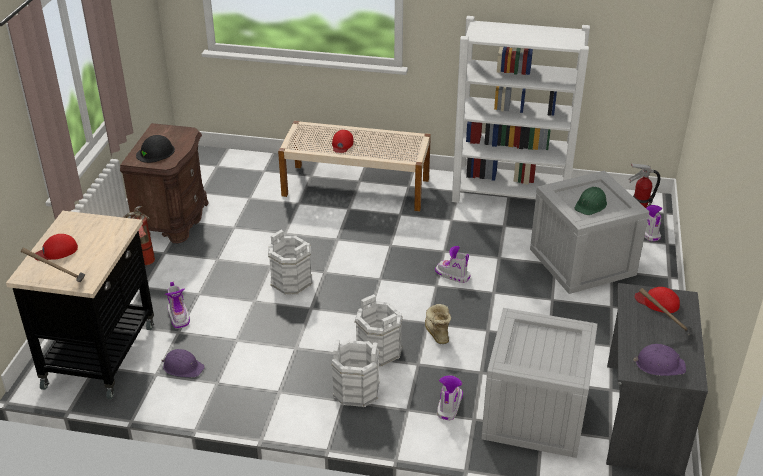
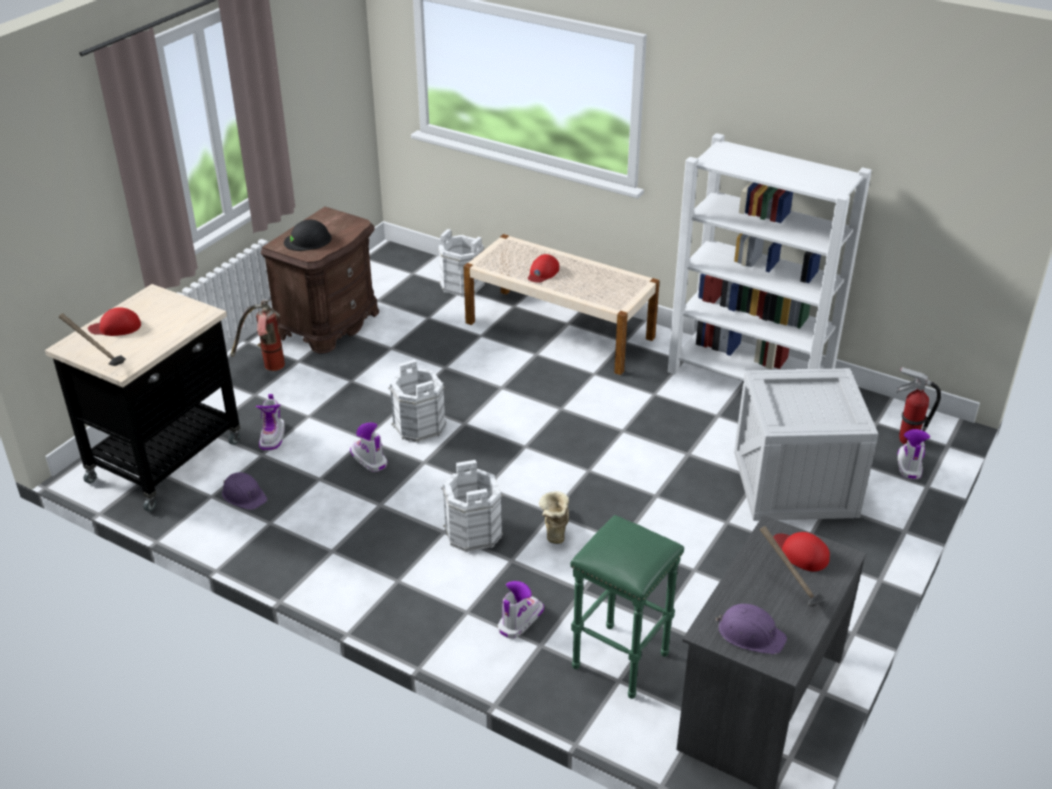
camera: 20 degrees right, 0 degrees up
(356, 390) = (420, 572): white bucket -> white bucket (462, 285)
(452, 275) = (616, 462): boot -> boot (368, 459)
(533, 413) = (619, 658): crate -> green stool
(591, 205) = (805, 409): green hard hat -> none

